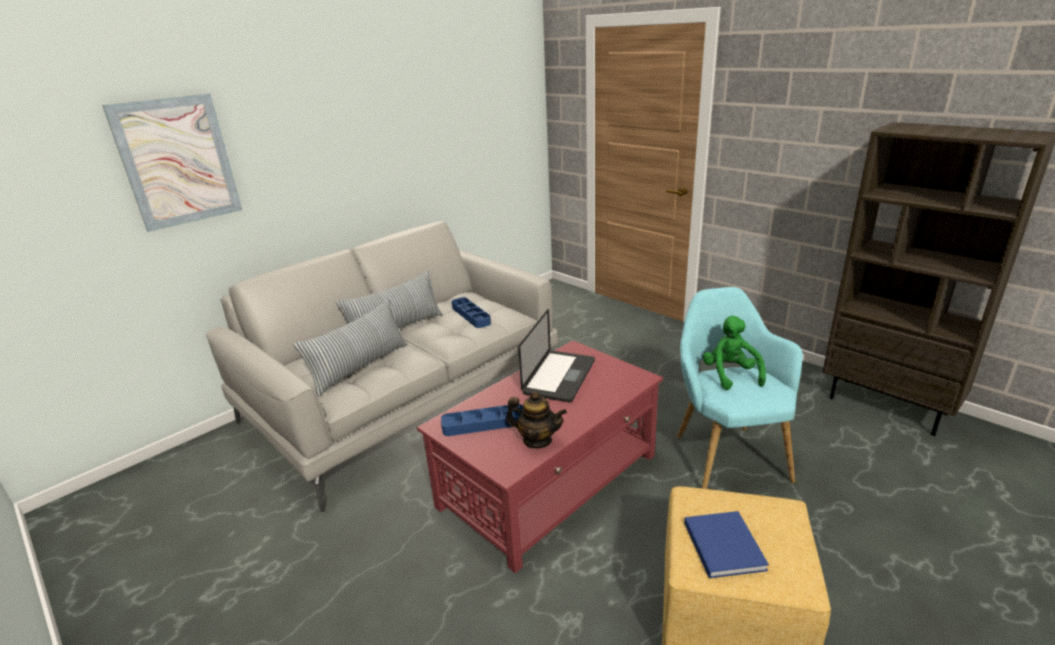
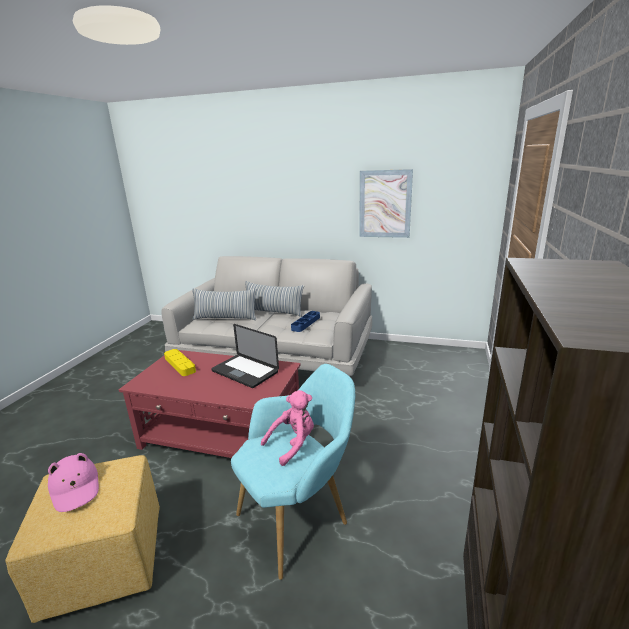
camera: 60 degrees right, 5 degrees down
(178, 162) = (220, 191): picture -> picture (385, 204)
(483, 424) = (180, 364): blue tray -> yellow tray
(537, 440) = (167, 385): teapot -> none
(559, 377) = (245, 371): laptop -> laptop turned 45 degrees clockwise
(722, 544) = (75, 487): blue book -> pink hat
(730, 375) = (293, 444): green plush toy -> pink plush toy

